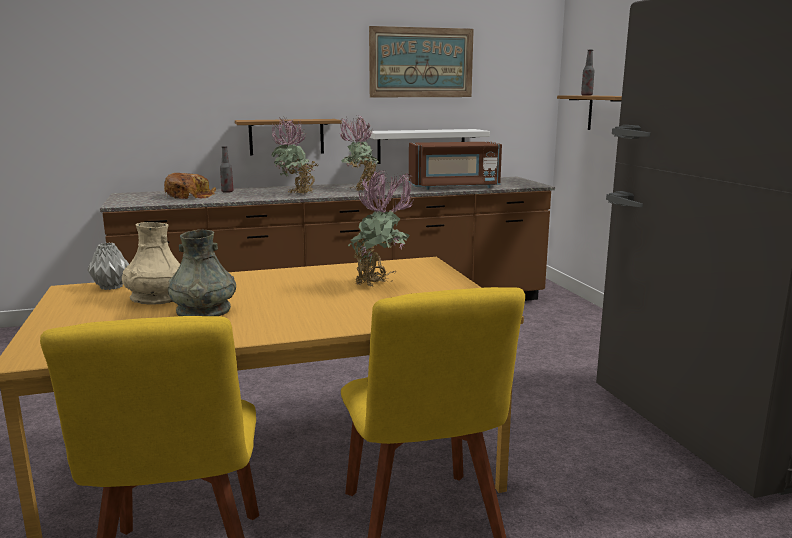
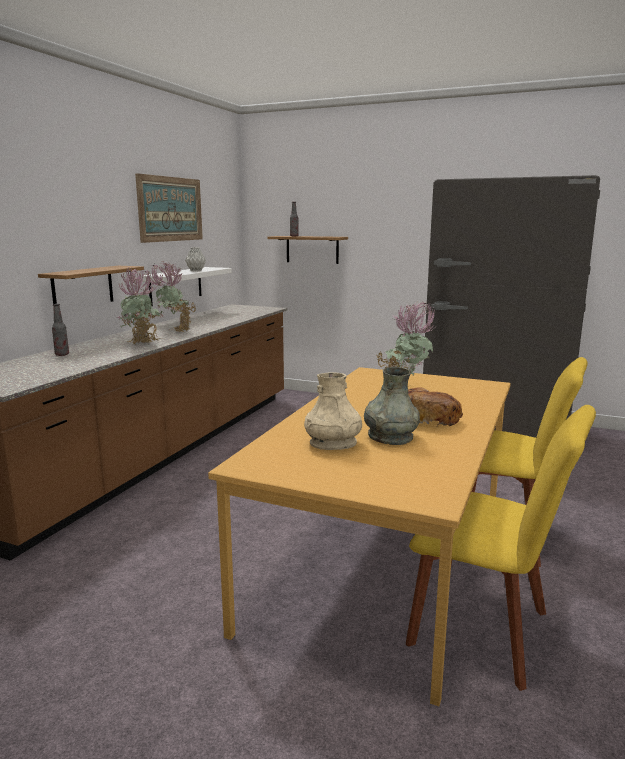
camera: 50 degrees left, 0 degrees up
(112, 287) = (265, 451): grey vase -> grey vase (196, 271)
(189, 196) = (43, 365): bread -> bread (427, 418)
(454, 187) = (231, 318): brown microwave -> none

